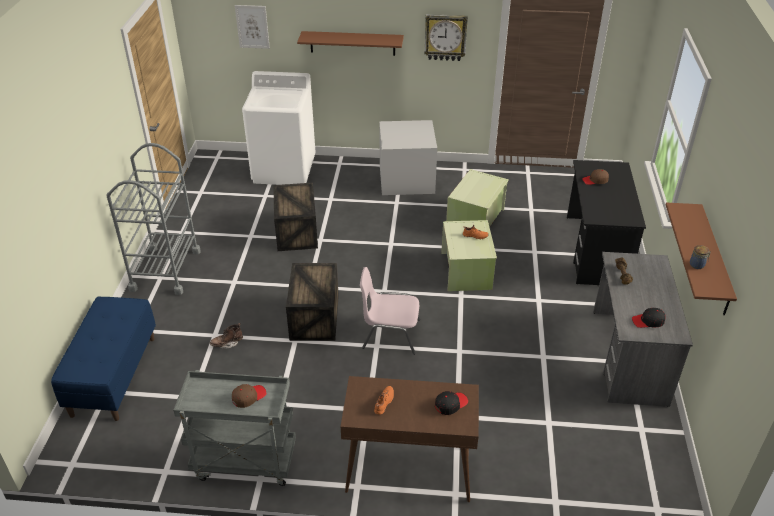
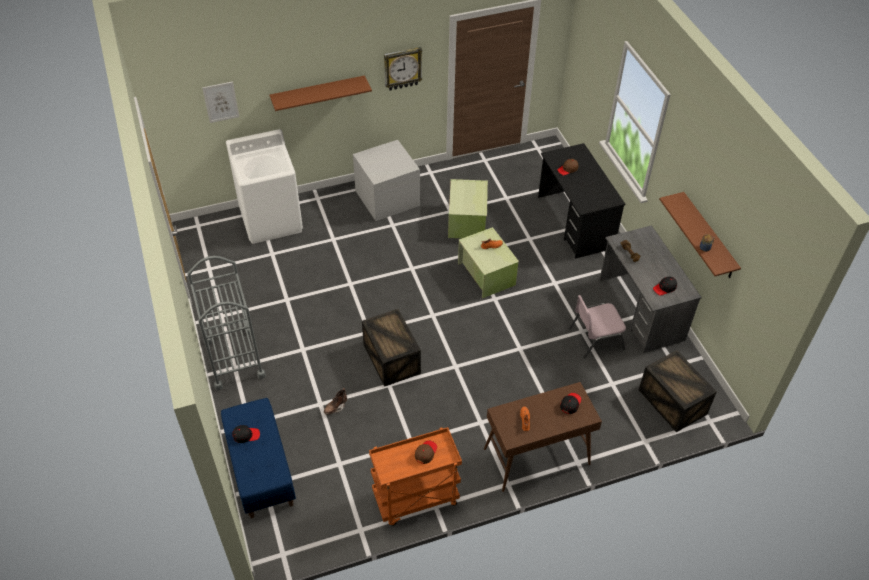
camera: 25 degrees left, 10 degrees up
(101, 326) = (246, 435): none -> black cap
(244, 463) = (415, 499): grey cart -> orange cart
(296, 231) = (324, 282): crate -> crate (671, 401)
(390, 334) = (460, 352): pink chair -> pink chair (595, 338)

